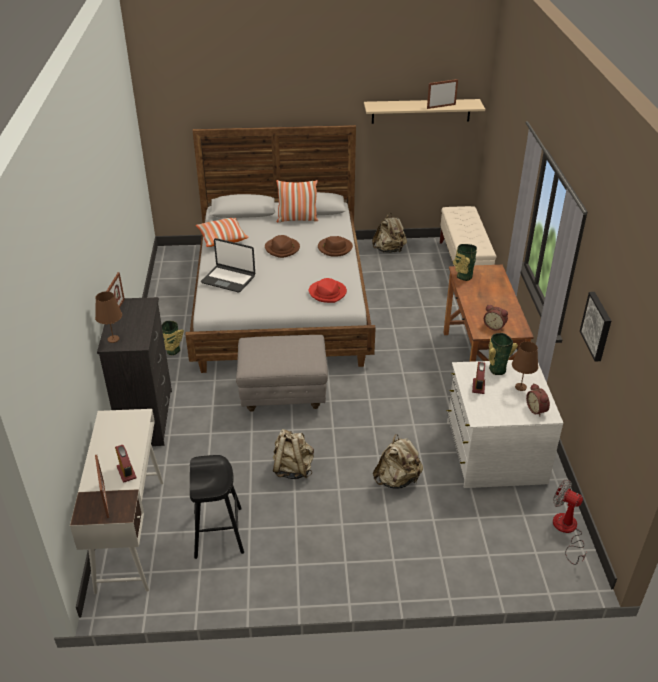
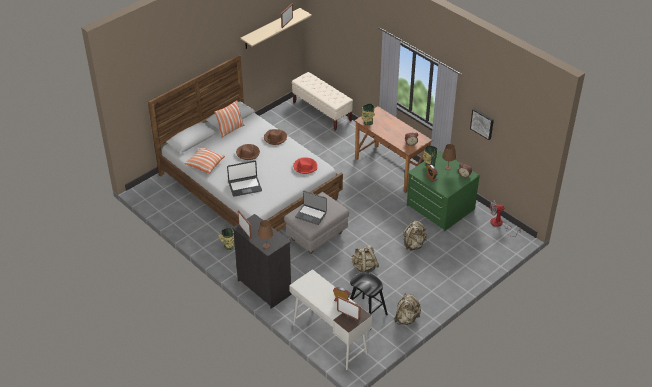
camera: 40 degrees left, 5 degrees up
(269, 352) = (311, 215): none -> laptop
(389, 250) = (271, 122): beige backpack -> beige backpack (406, 318)
(493, 452) = (439, 207): white dresser -> green dresser

